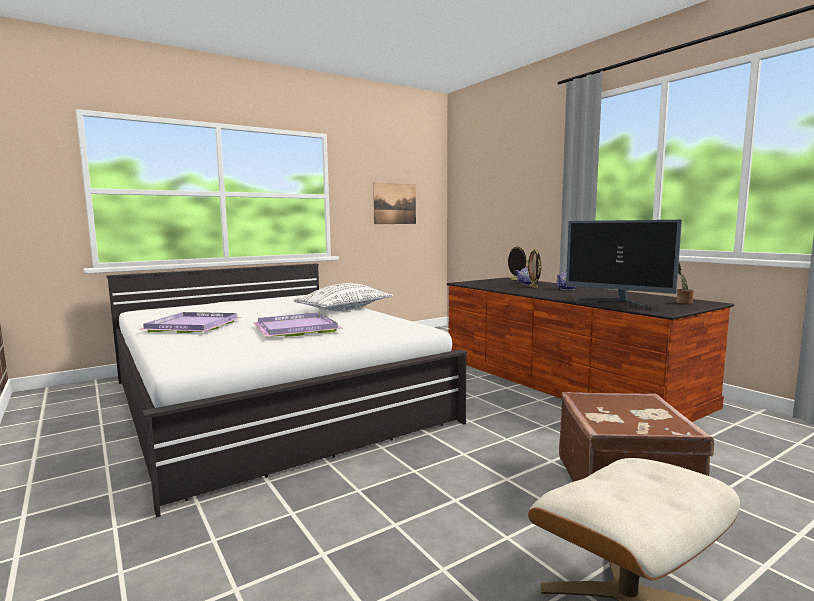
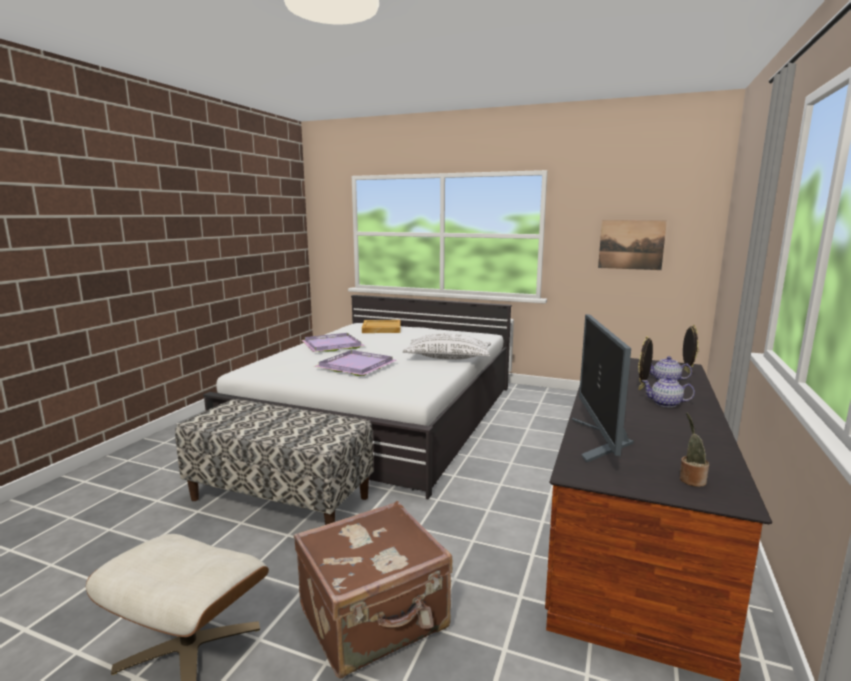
camera: 55 degrees right, 5 degrees up
(187, 308) = (381, 328): none -> beige tray
(370, 489) = (280, 498): none -> bench

